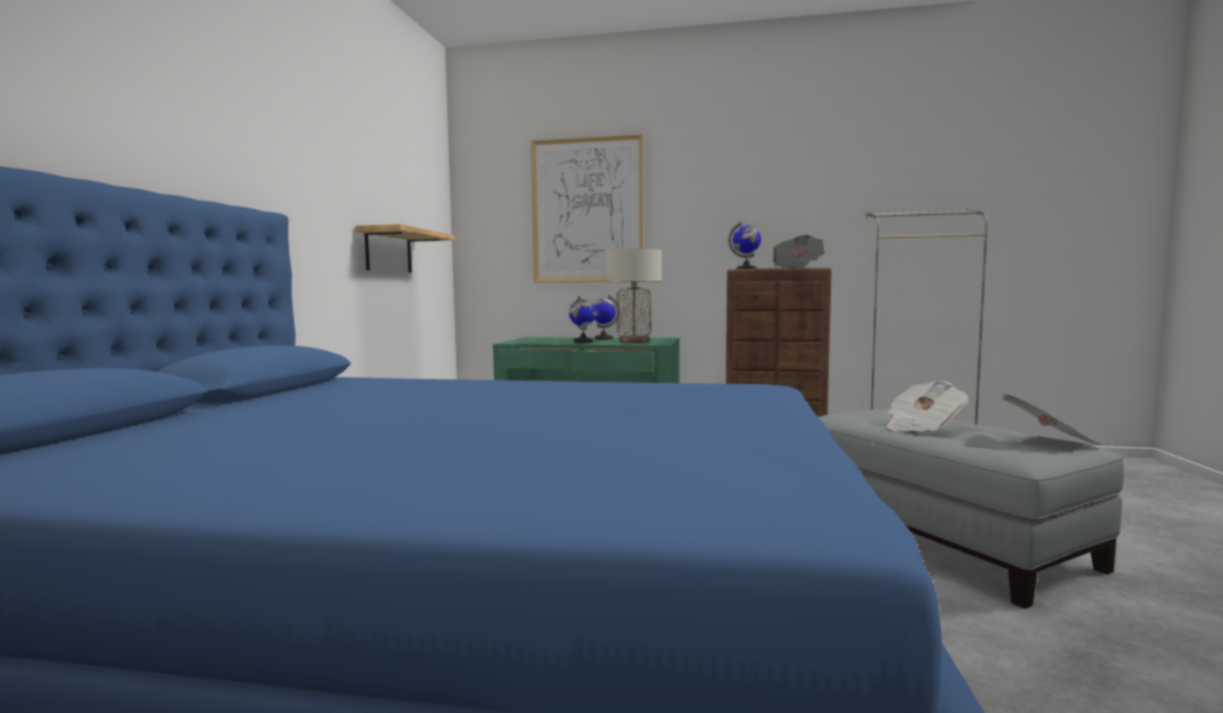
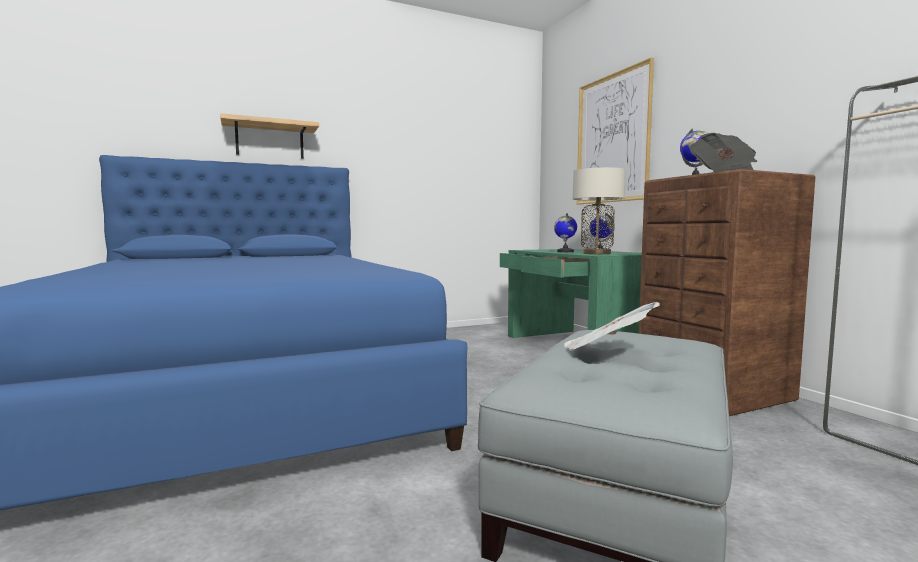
camera: 55 degrees right, 0 degrees up
(388, 251) = (457, 185): shelf -> shelf (270, 140)
(1048, 441) = (646, 393): newspaper -> none

